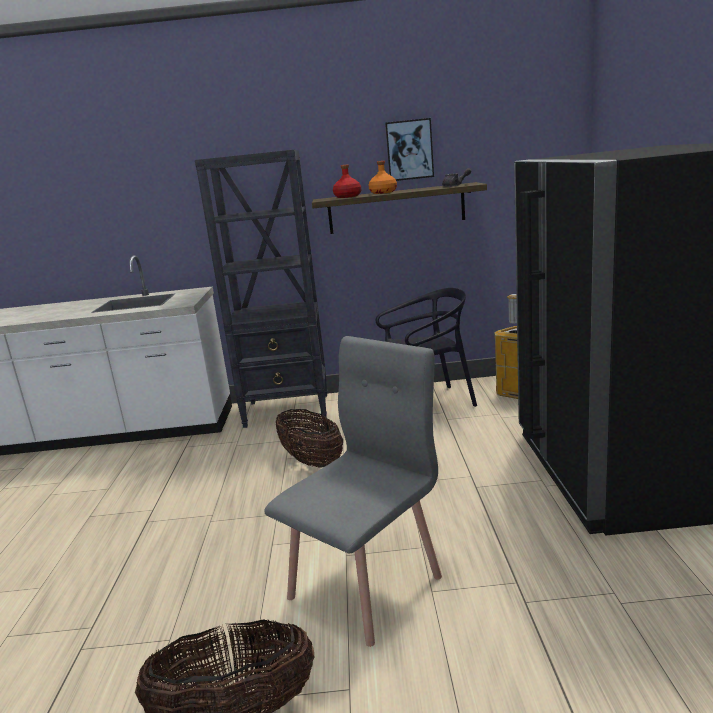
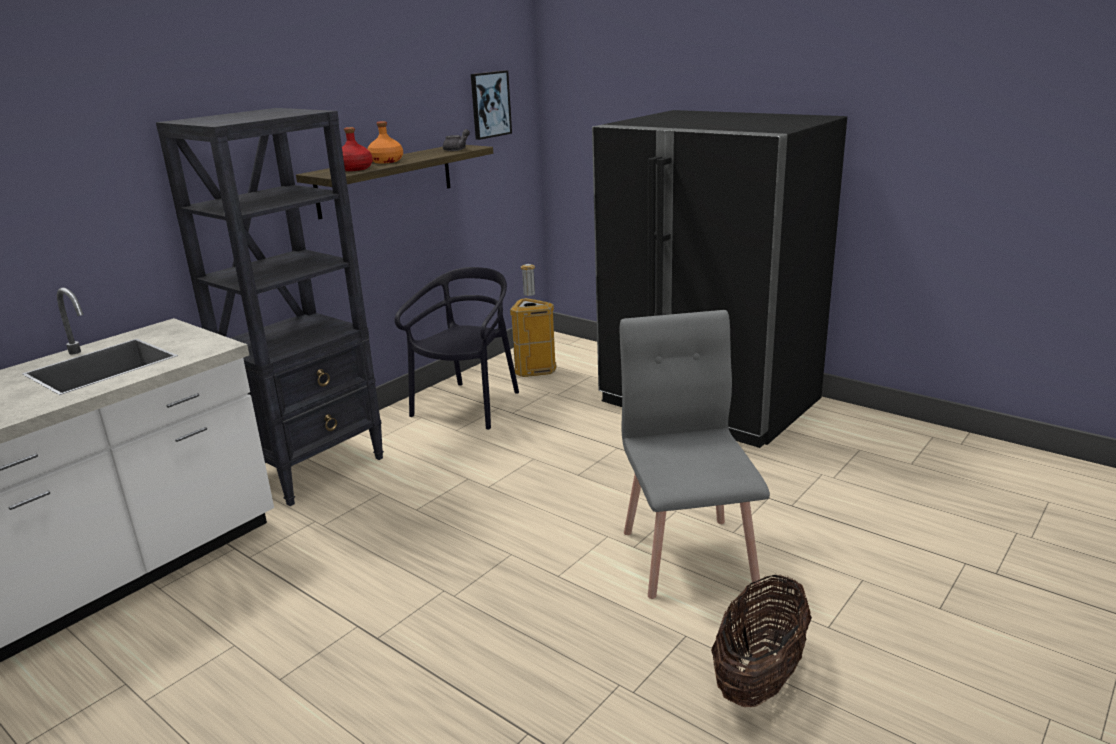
camera: 50 degrees left, 5 degrees up
(312, 461) = (450, 499): basket -> none
(409, 150) = (394, 107): picture -> picture (490, 104)

